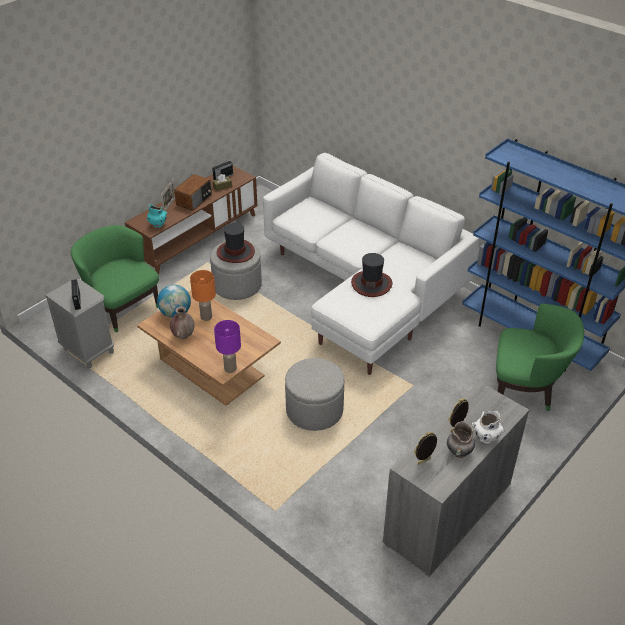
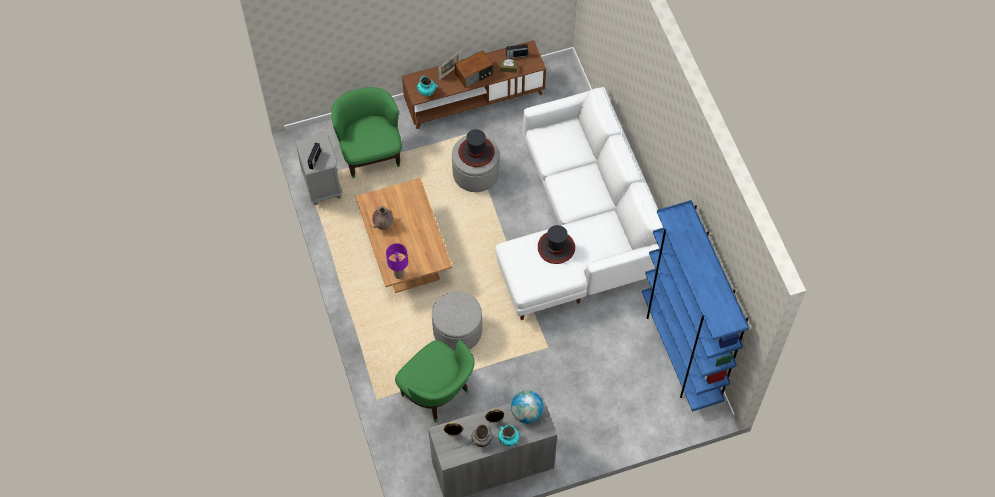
camera: 30 degrees right, 20 degrees up
(175, 313) = (390, 198): globe -> globe (527, 413)
(206, 317) = (411, 214): orange table lamp -> none
(485, 438) = (508, 440): white vase -> turquoise vase
(527, 388) = (636, 397): green armchair -> green armchair (437, 394)

